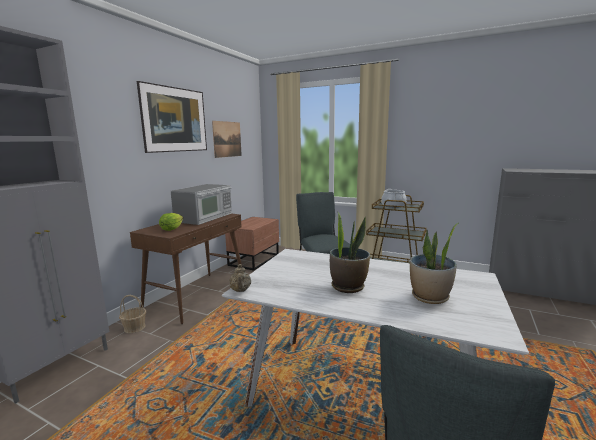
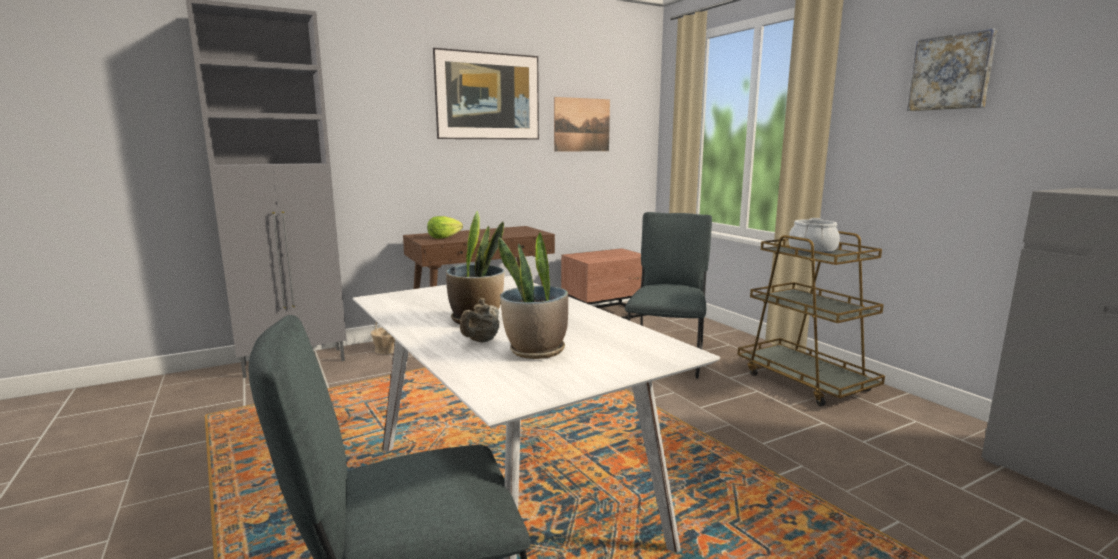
camera: 35 degrees right, 0 degrees up
(205, 217) = (505, 232): microwave -> none
(240, 291) = (373, 298): beige teapot -> beige teapot (481, 341)
(443, 117) = (951, 72): none -> picture

